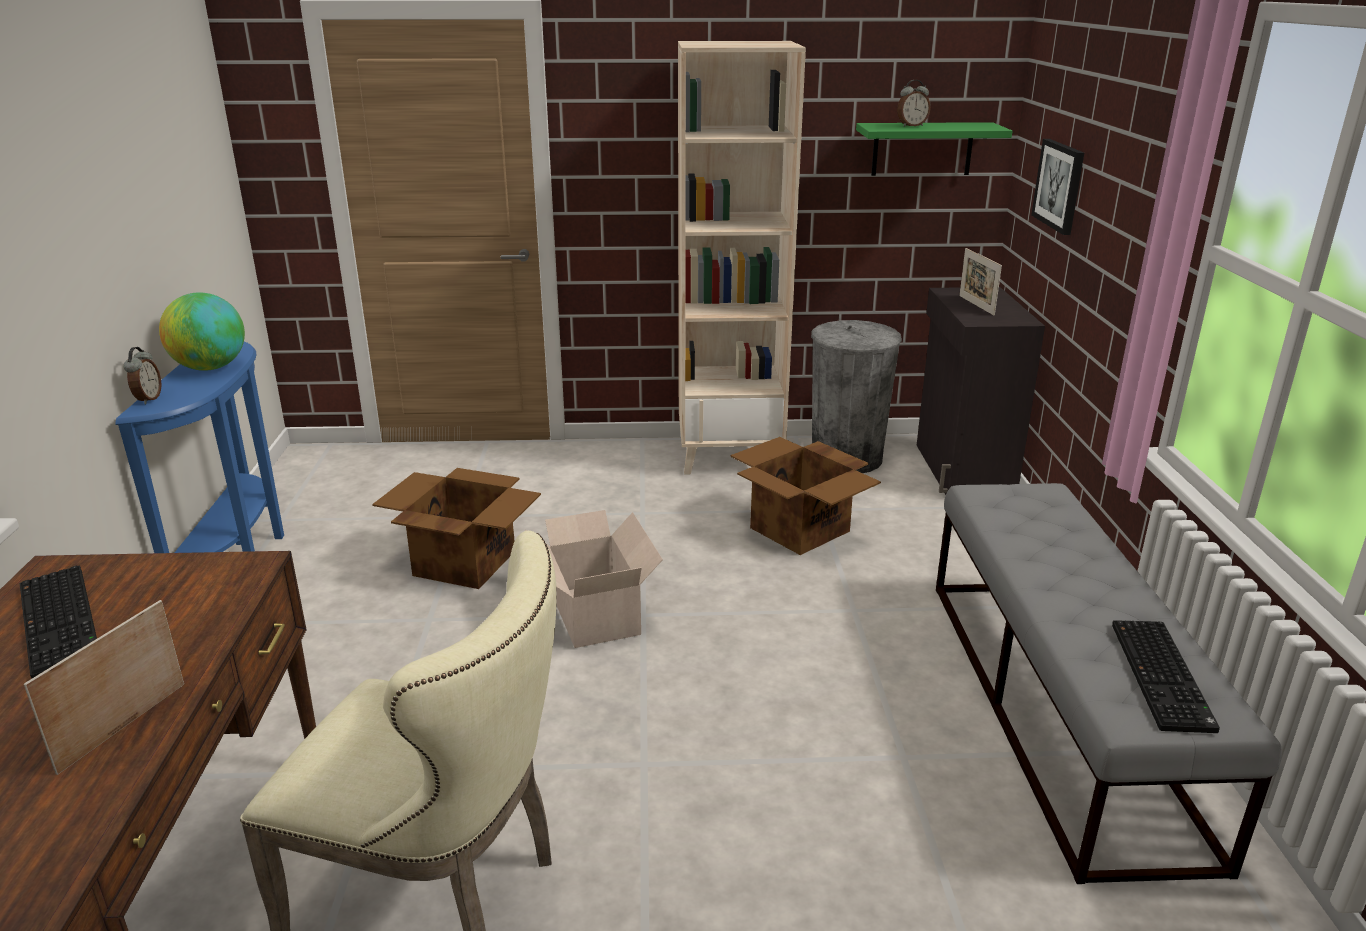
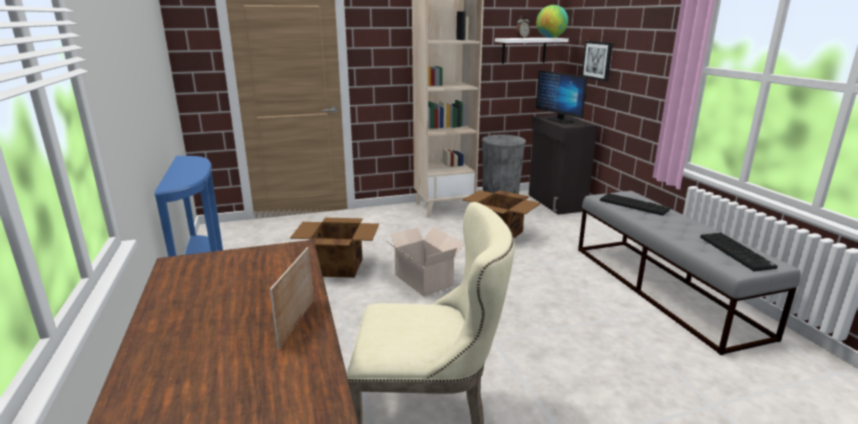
camera: 15 degrees left, 5 degrees down
(63, 622) = (208, 284): keyboard -> keyboard (635, 205)
(148, 399) = (166, 182): alarm clock -> none
(210, 368) = (190, 167): globe -> globe (550, 38)
(922, 149) = (524, 50): green shelf -> white shelf
(976, 305) = (560, 120): picture frame -> monitor

